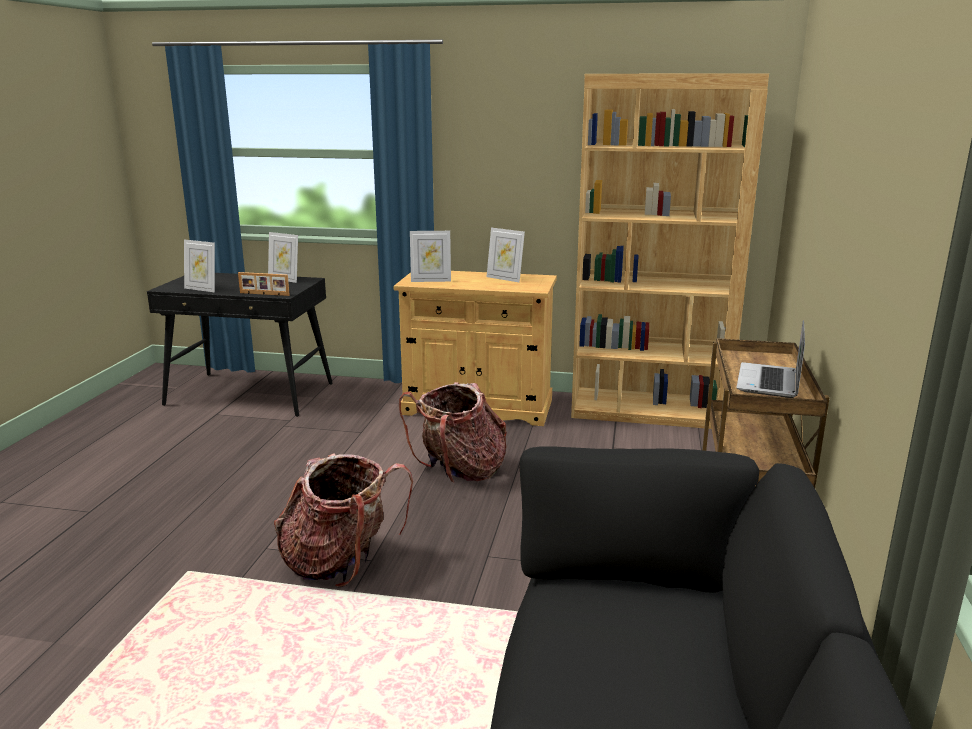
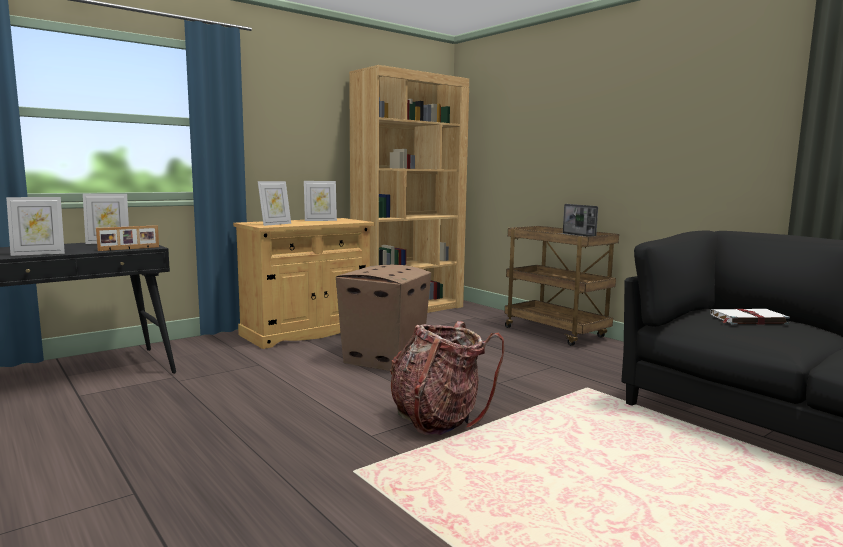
camera: 50 degrees left, 10 degrees down
(459, 472) = (383, 359): backpack -> cardboard box
(631, 635) = (747, 319): none -> white book

